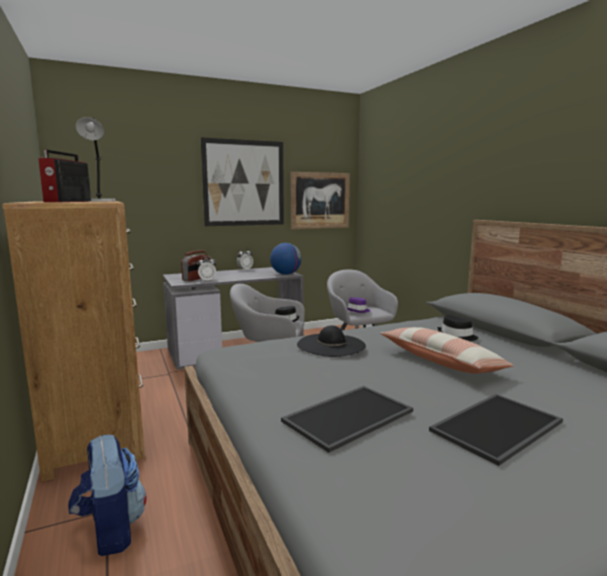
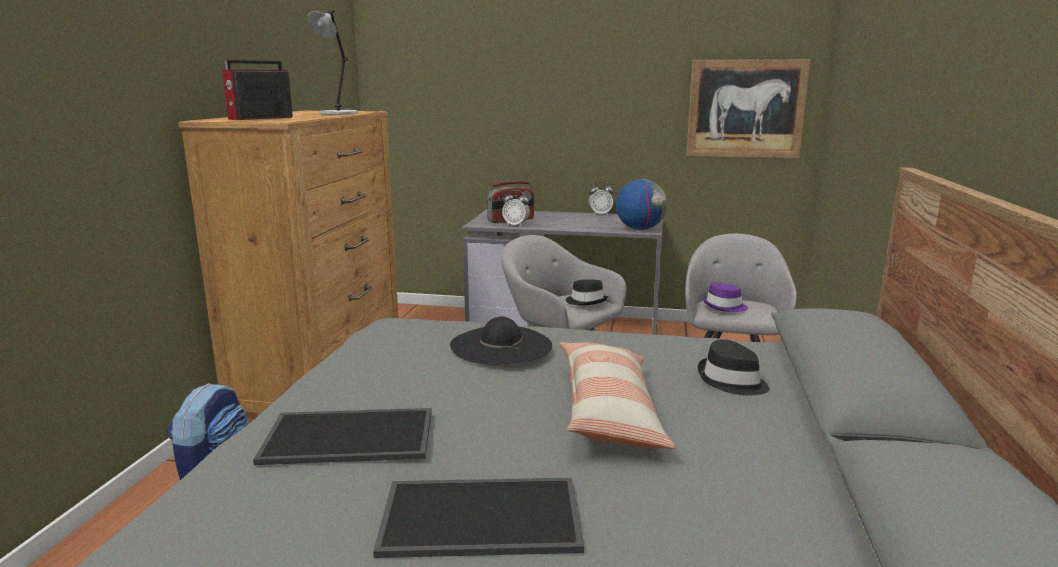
camera: 35 degrees right, 5 degrees up
(244, 183) = (611, 80): picture -> none

